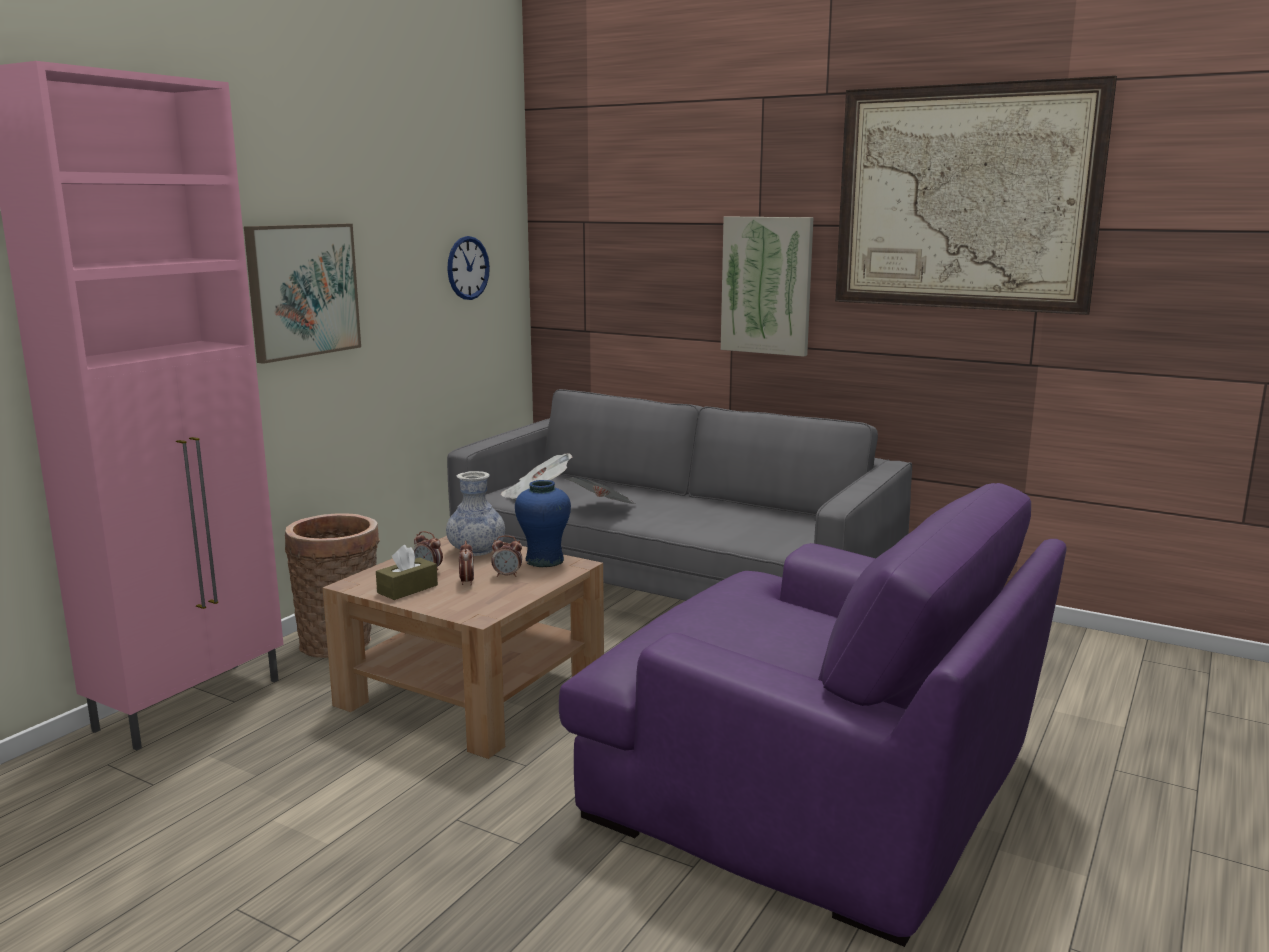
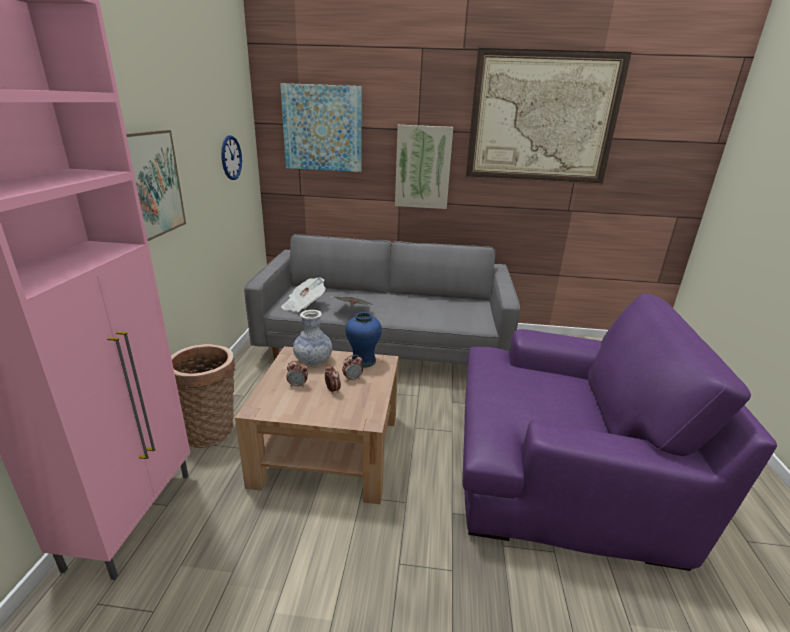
camera: 25 degrees left, 10 degrees up
(407, 589) = (298, 405): brown tissue box -> none
(618, 226) = (322, 128): none -> picture

